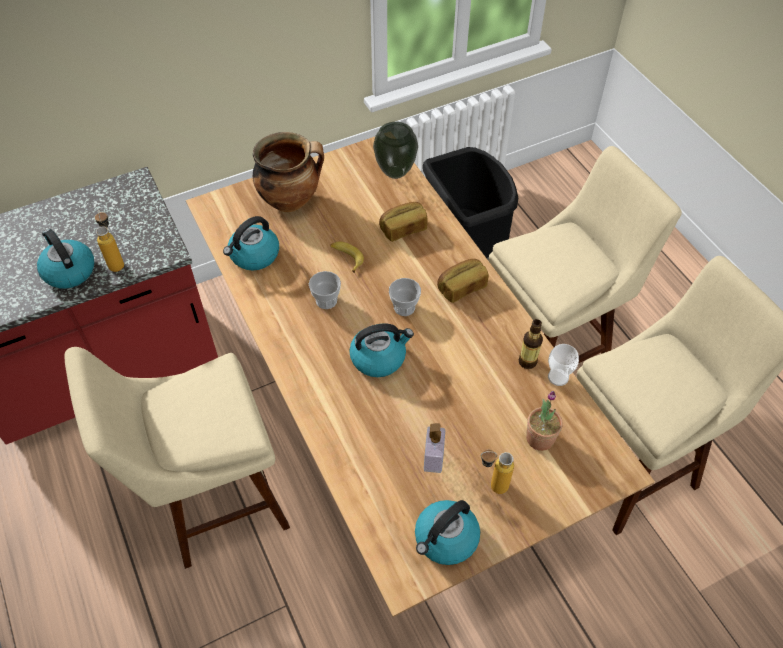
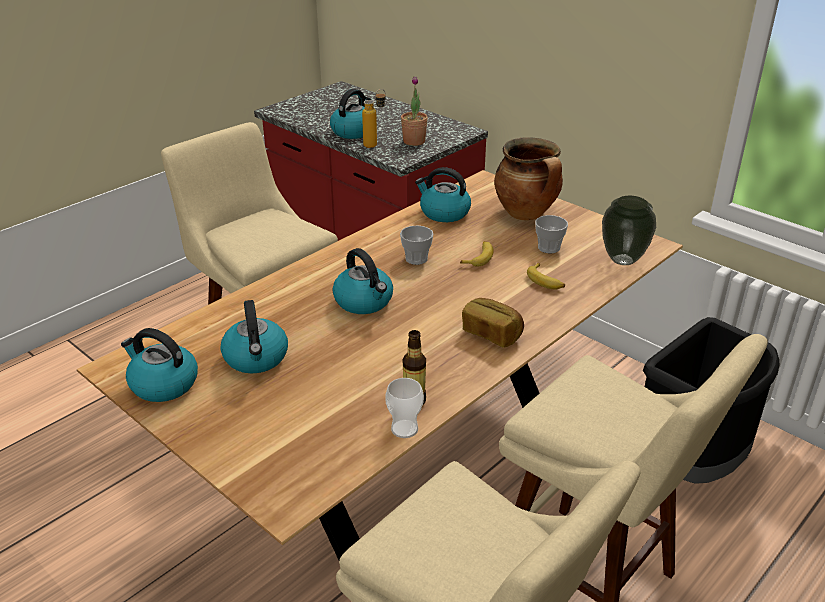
camera: 70 degrees right, 20 degrees down
(403, 229) = (545, 281): bread -> banana
(404, 307) = (438, 303): cup -> cup (548, 248)
(433, 458) = (256, 358): soap dispenser -> kettle
(491, 486) = (234, 403): bottle -> none
(540, 438) = (309, 428): potted plant -> potted plant (414, 141)

